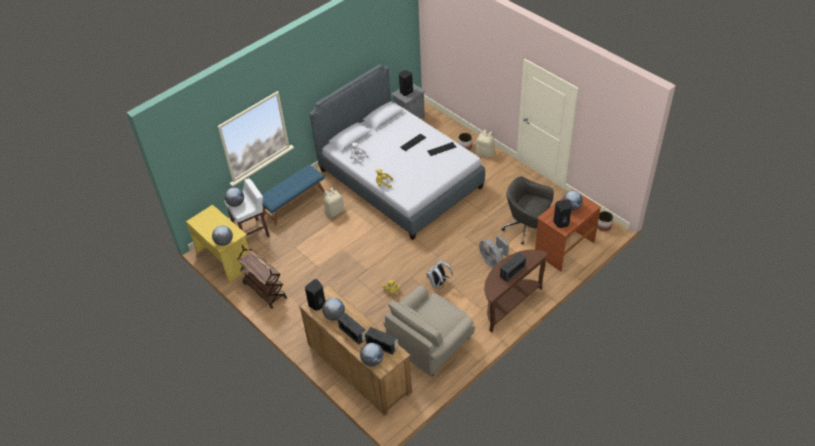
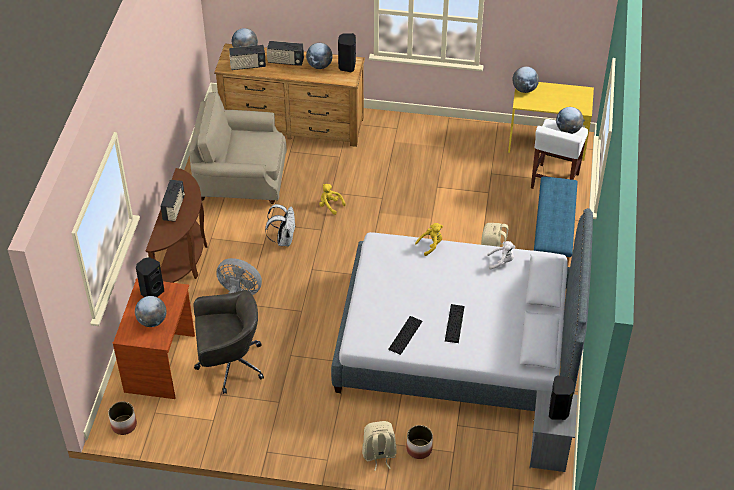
camera: 140 degrees right, 0 degrees up
(264, 290) = (465, 137): brown cart -> none
(430, 343) = (241, 179): beige armchair -> beige armchair turned 90 degrees counterclockwise

